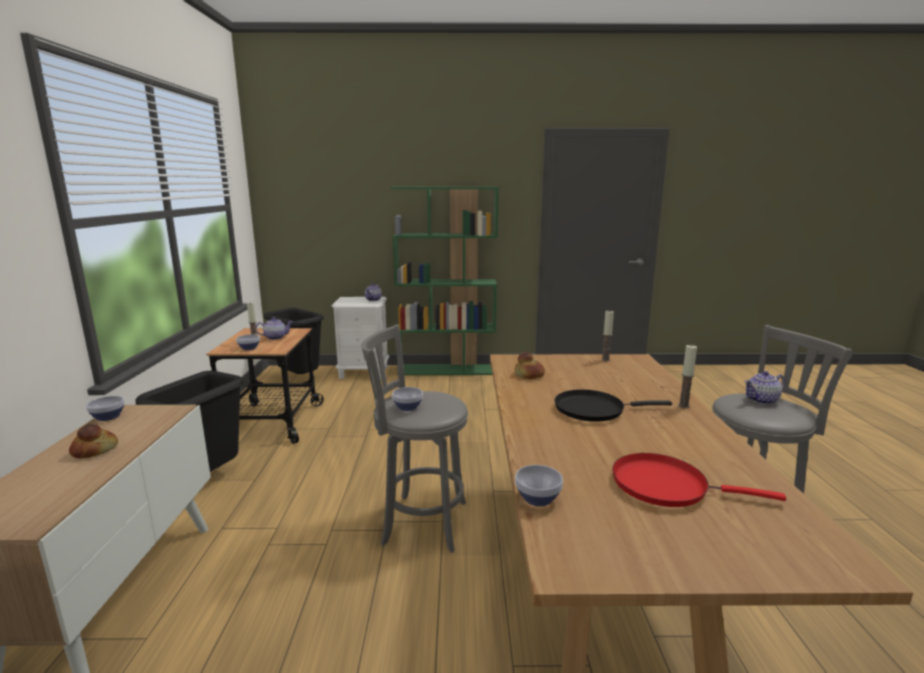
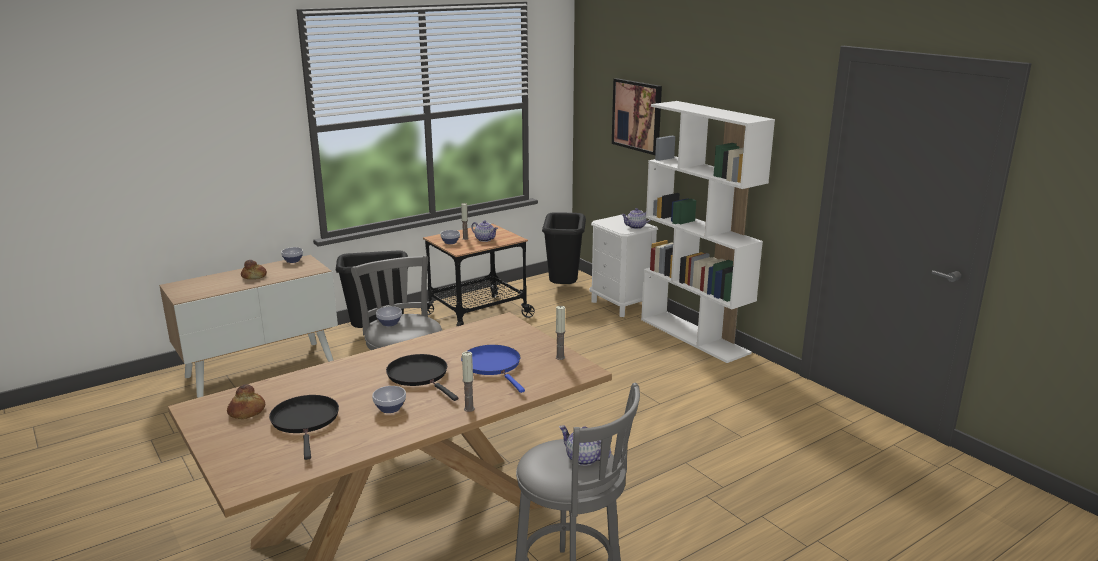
camera: 55 degrees right, 5 degrees up
(345, 207) = (637, 115): none -> picture
(447, 370) = (694, 336): green bookcase -> white bookcase
(529, 374) = (474, 337): bread -> bread (247, 412)
(538, 497) = (260, 386): bowl -> bowl (391, 408)
(599, 380) = (493, 366): none -> blue frying pan
(666, 486) = (306, 421): red frying pan -> black frying pan

